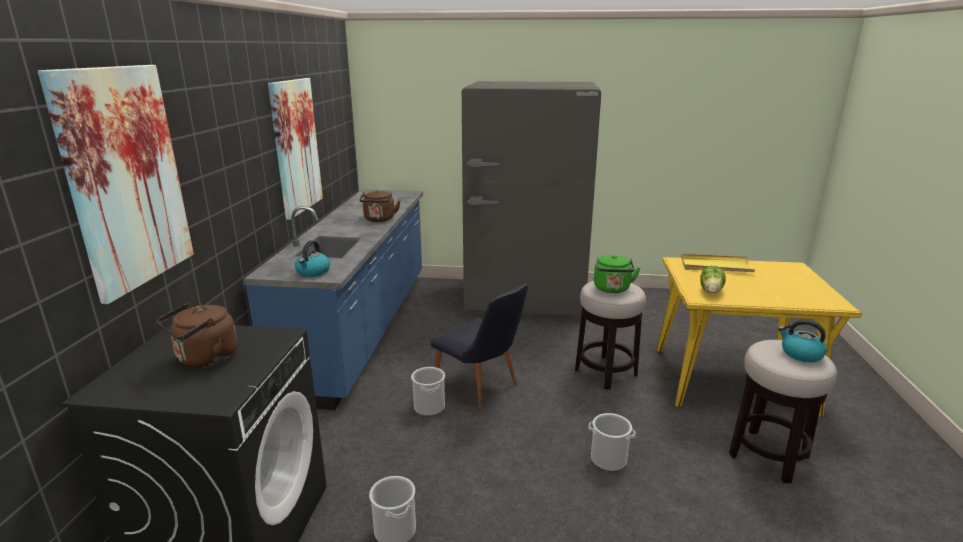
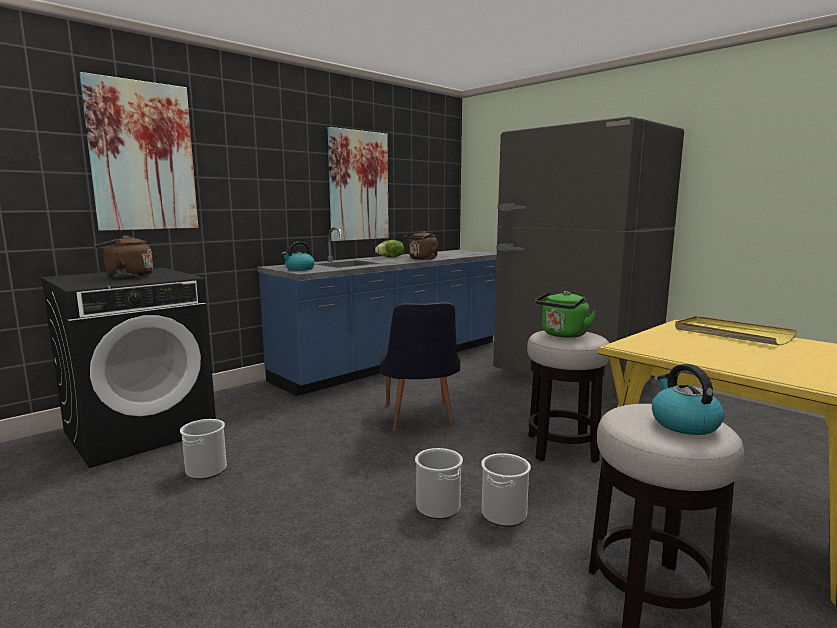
camera: 40 degrees right, 10 degrees down
(429, 407) = (357, 416): bucket -> bucket (503, 514)
(711, 291) = (663, 345): lettuce -> lettuce (390, 257)

